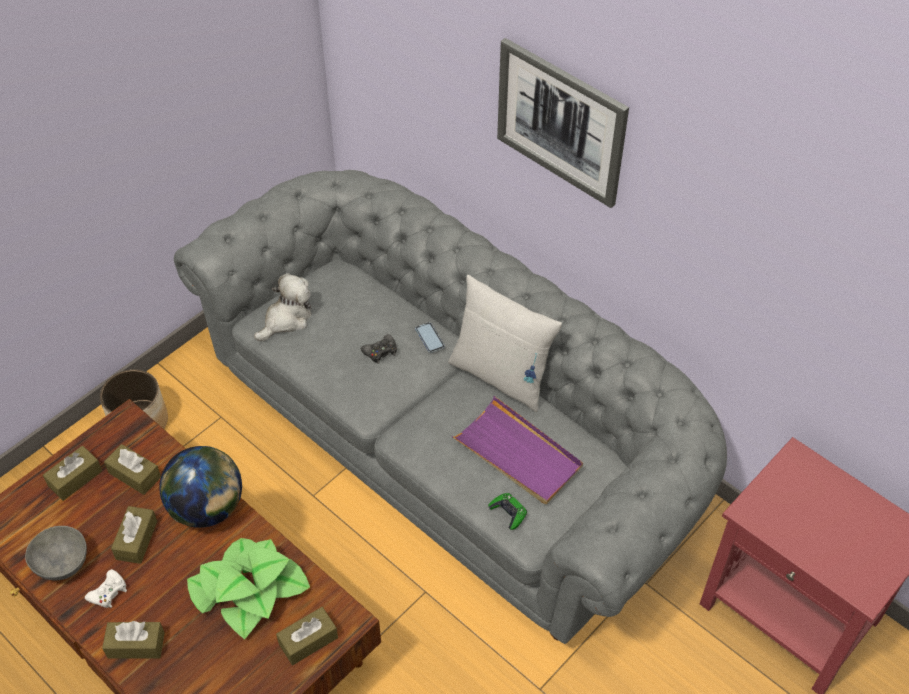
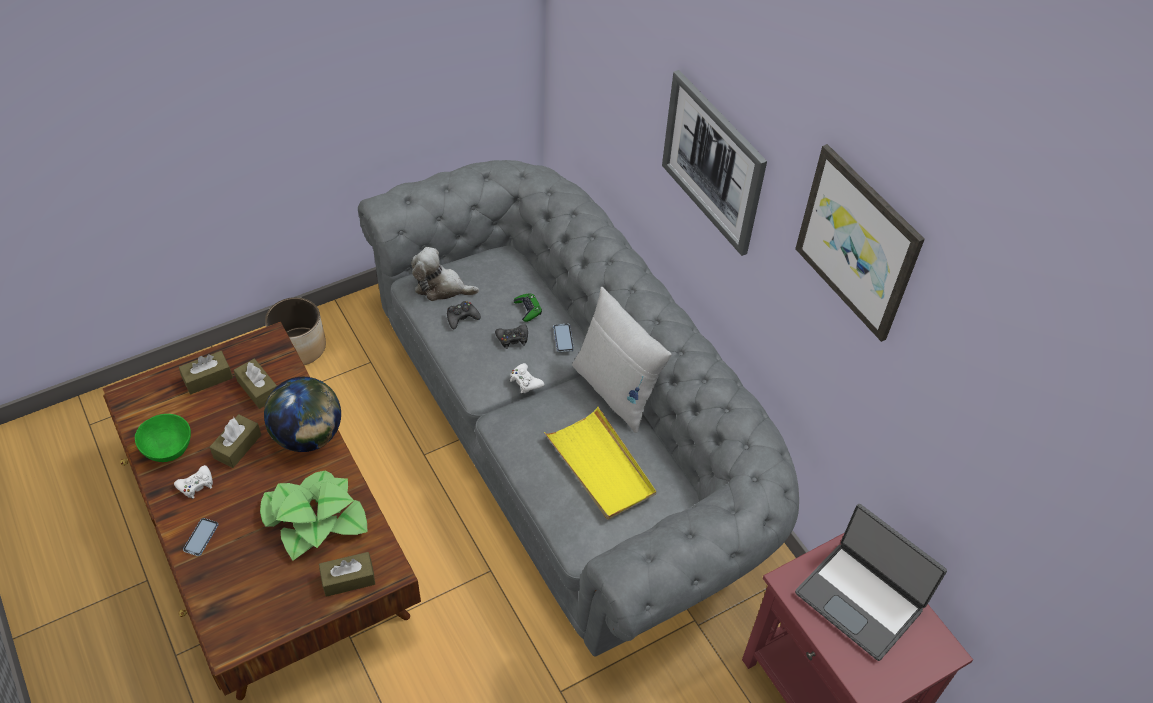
camera: 15 degrees right, 0 degrees up
(62, 563) = (168, 448): grey bowl -> green bowl
(136, 645) = (201, 537): brown tissue box -> phone
(286, 319) = (441, 287): plush toy -> plush toy turned 135 degrees counterclockwise
(321, 344) = (462, 318): none -> black game controller
(410, 391) = (525, 382): none -> white game controller
(508, 513) = (570, 517): green game controller -> green game controller (528, 309)
(518, 454) = (600, 466): purple tray -> yellow tray
(751, 164) = (858, 242): none -> picture
(819, 509) = (860, 600): none -> laptop

